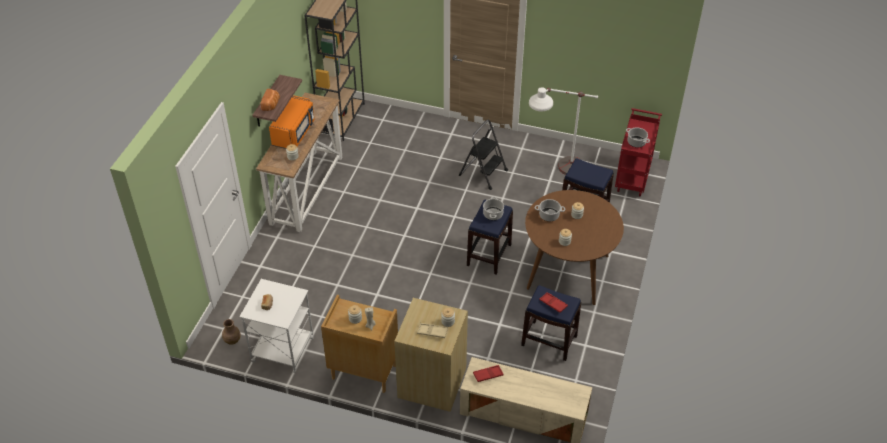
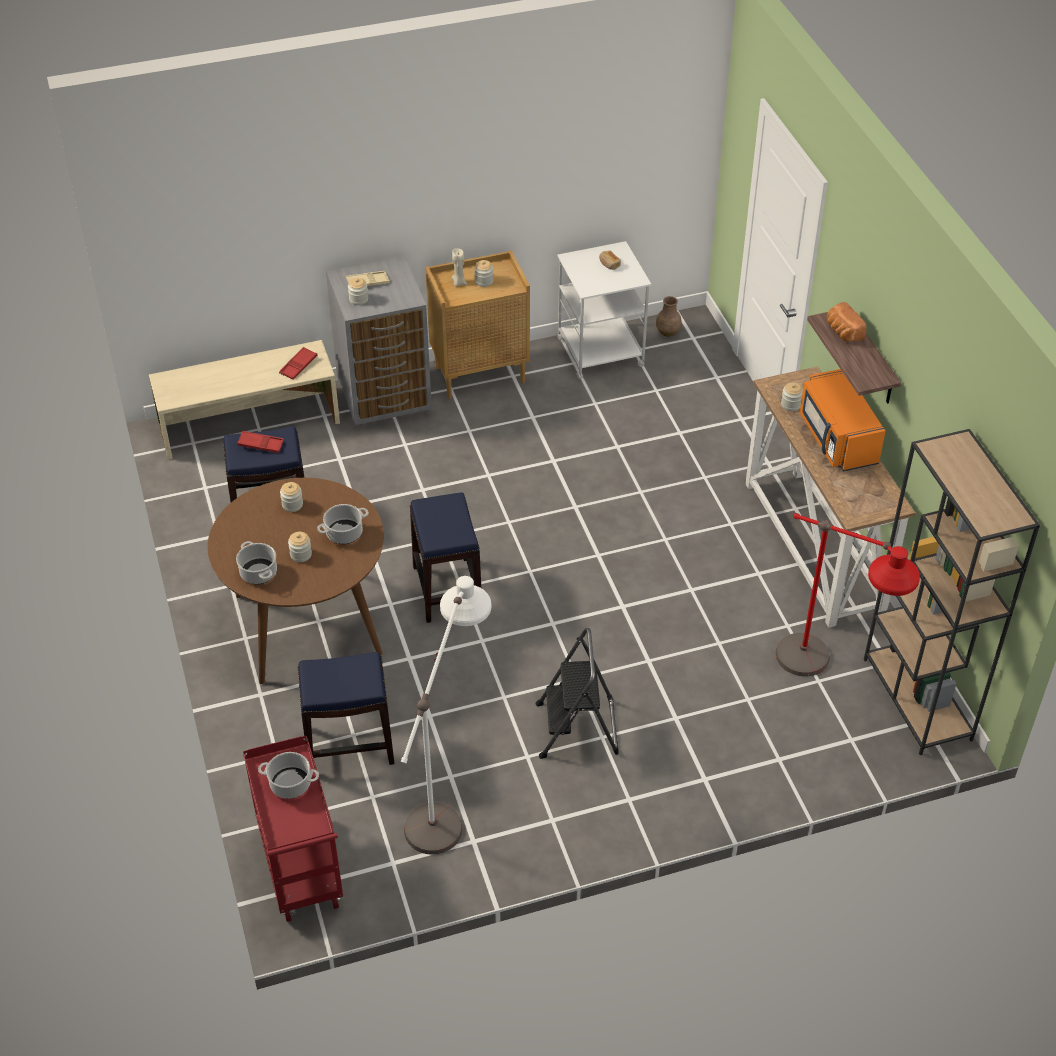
camera: 145 degrees right, 0 degrees up
(368, 141) = (825, 681): none -> red floor lamp
(432, 385) = (384, 399): brown dresser -> grey dresser
(493, 214) = (443, 524): cooking pot -> cooking pot (259, 573)

